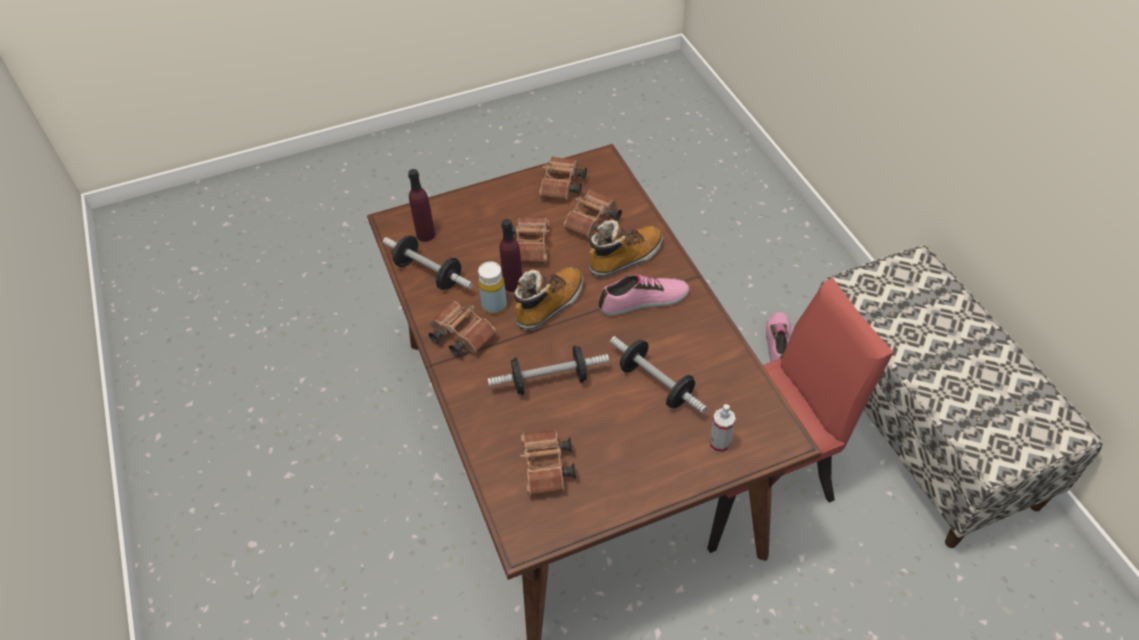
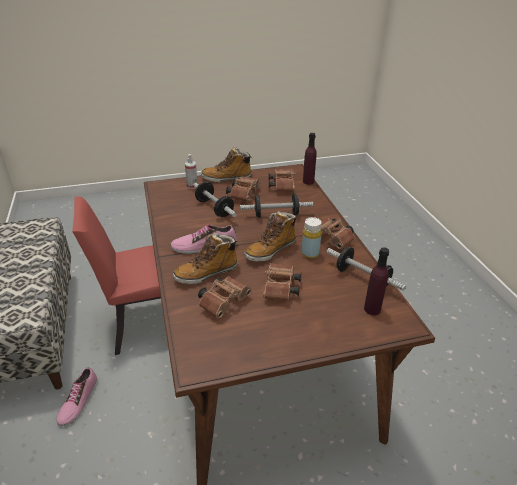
camera: 175 degrees left, 15 degrees down
(513, 284) = (296, 265): purple bottle -> purple bottle (308, 181)
(562, 187) = (244, 340): brown binoculars -> brown binoculars (244, 194)
(660, 481) = (227, 178): none -> boot

